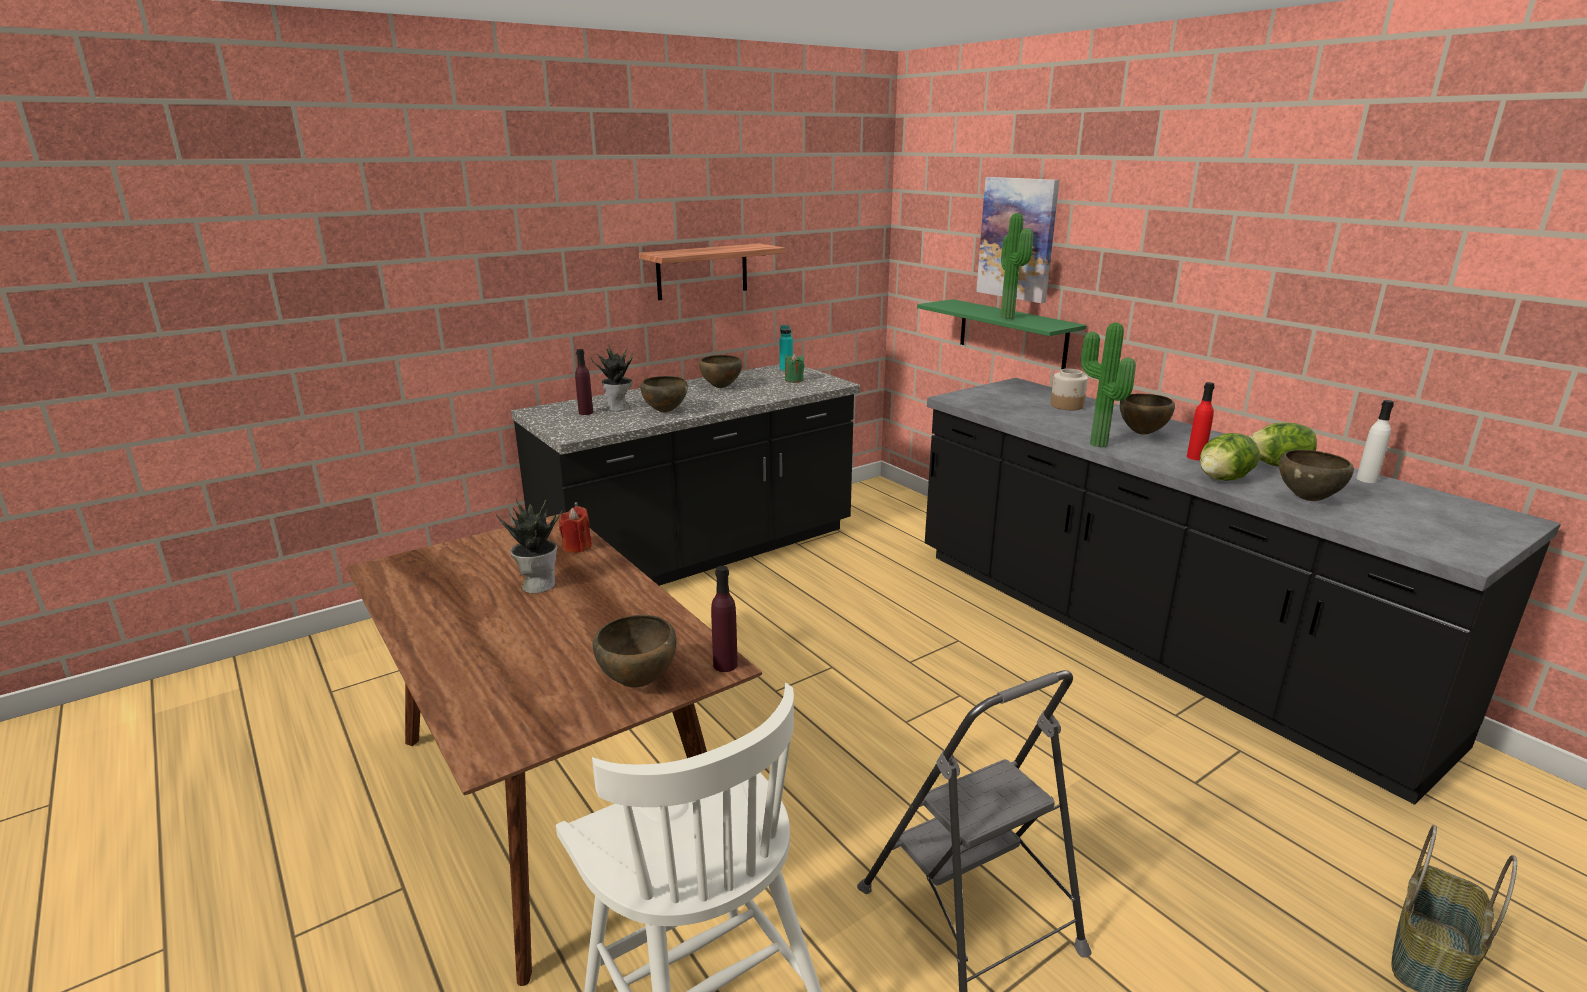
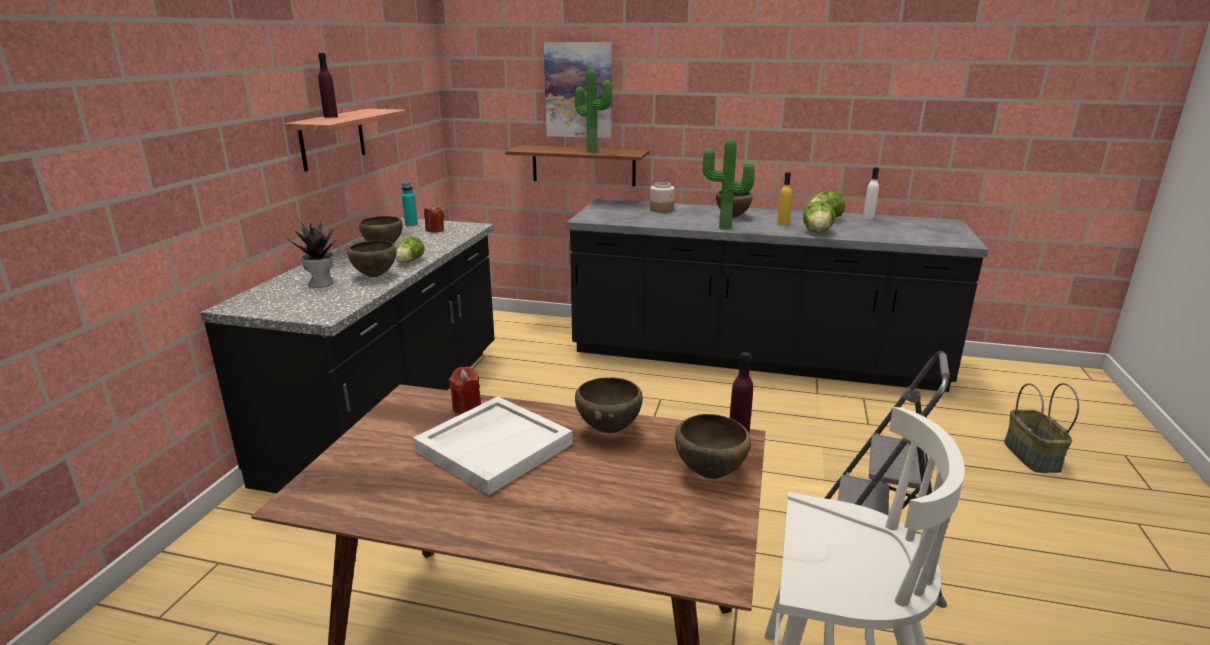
camera: 40 degrees left, 0 degrees up
(538, 584) = (494, 446): potted plant -> white tray
(586, 412) = (295, 294): purple bottle -> purple bottle (330, 116)
(714, 405) = (408, 262): none -> lettuce
(794, 380) = (435, 230): green candle -> red candle
(1012, 333) = (583, 165): green shelf -> brown shelf
(1195, 457) = (782, 224): red bottle -> yellow bottle
(1308, 499) = (868, 232): brown bowl -> brown bowl (609, 430)

